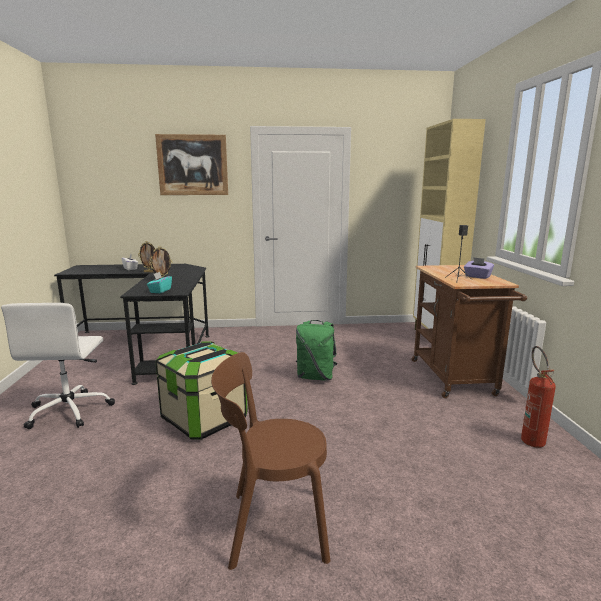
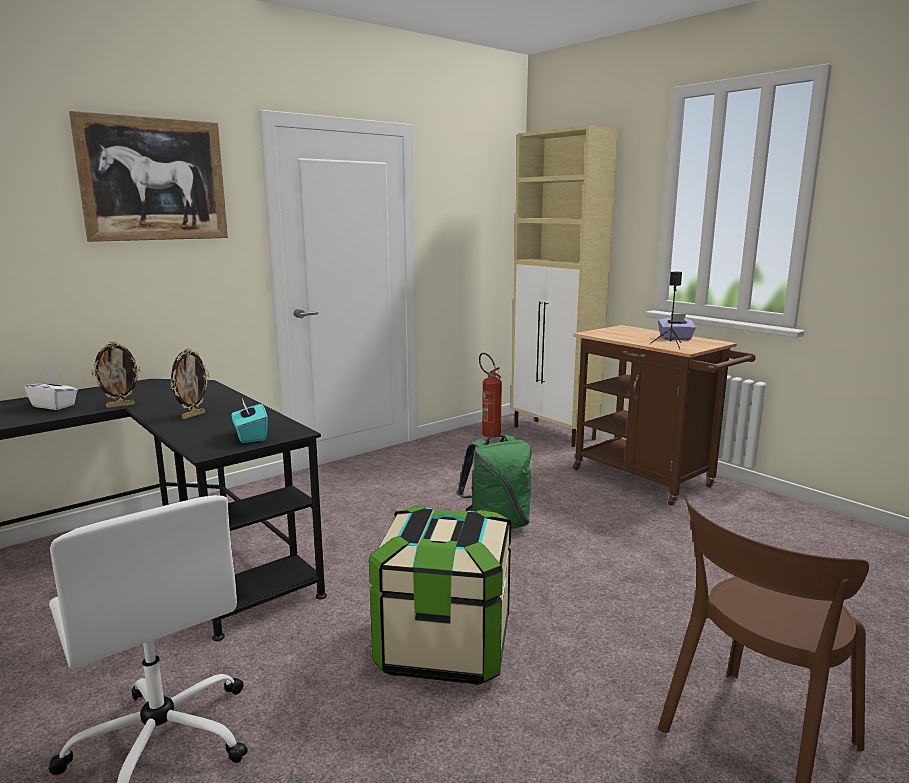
camera: 35 degrees left, 0 degrees up
(530, 438) = (800, 523): fire extinguisher -> fire extinguisher (488, 433)

